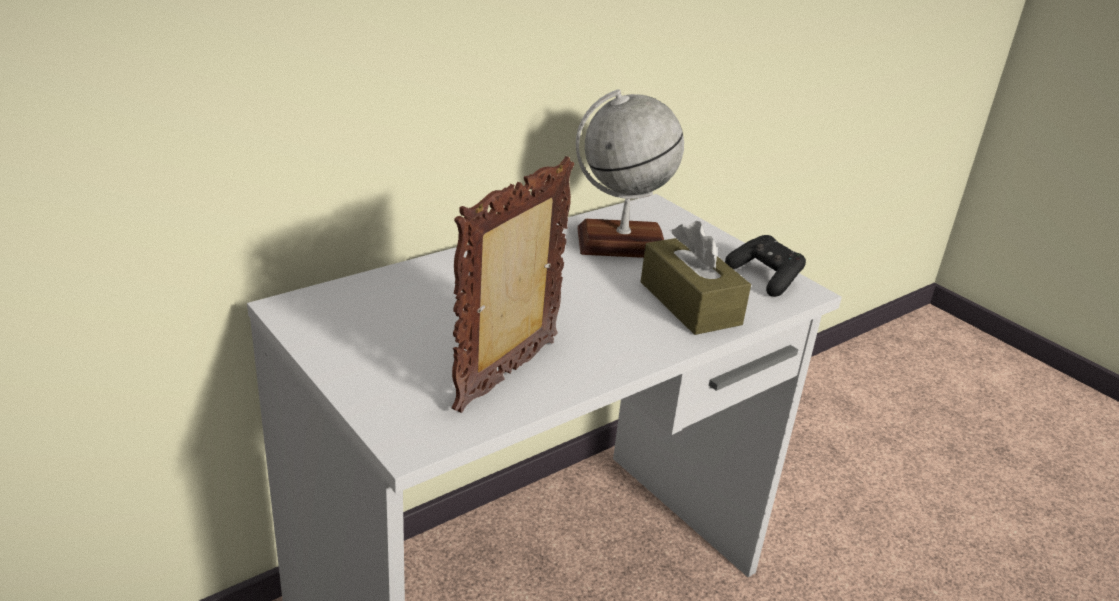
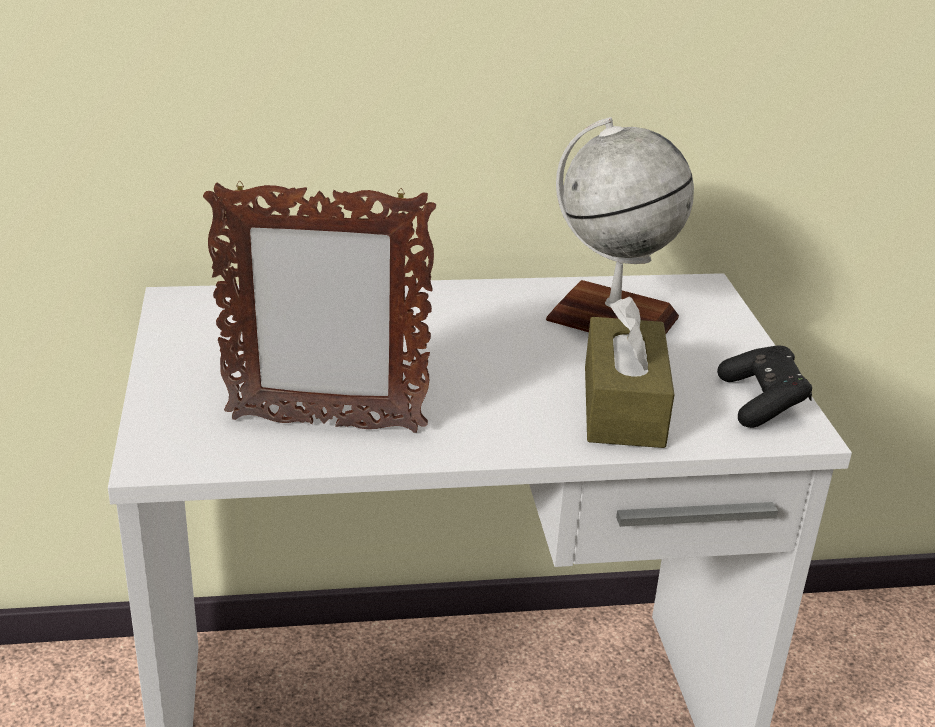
camera: 30 degrees right, 0 degrees up
(509, 375) = (324, 424): picture frame -> picture frame turned 150 degrees counterclockwise

